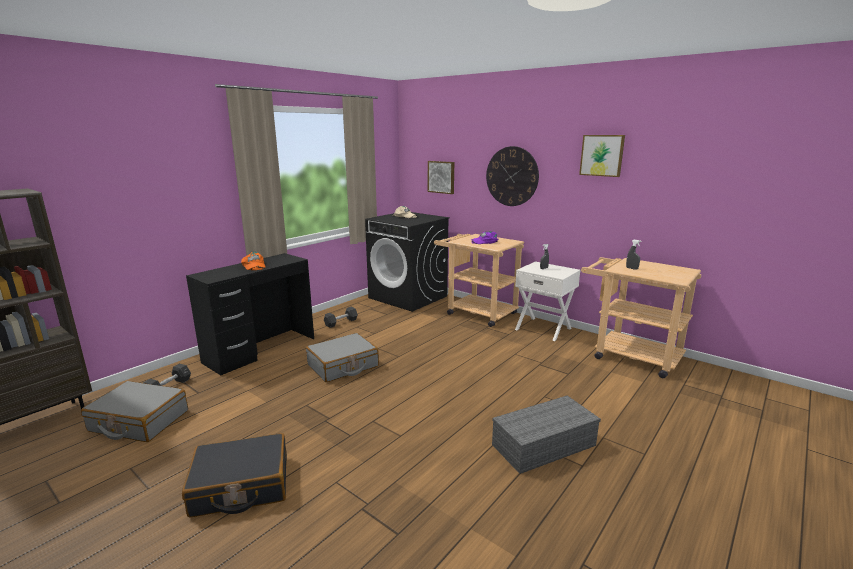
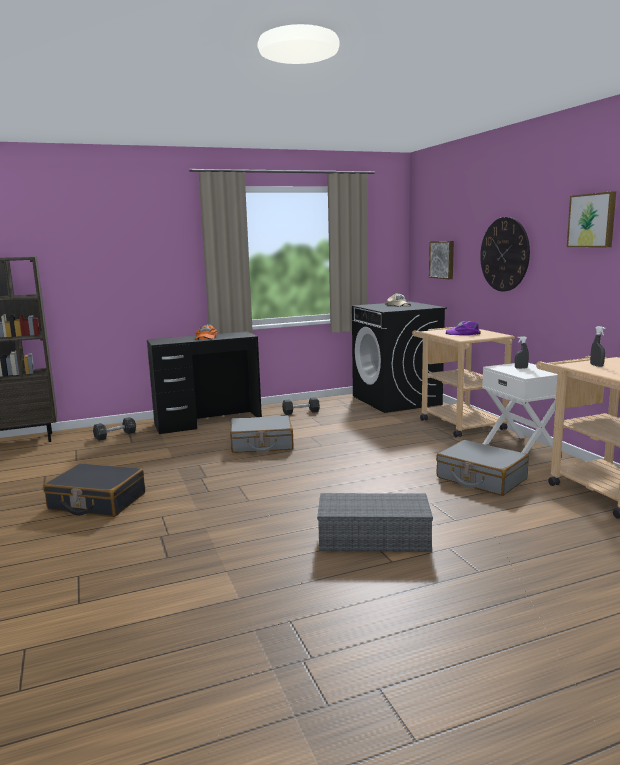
camera: 30 degrees right, 5 degrees down
(139, 421) = (76, 451): grey suitcase -> grey suitcase (481, 478)

